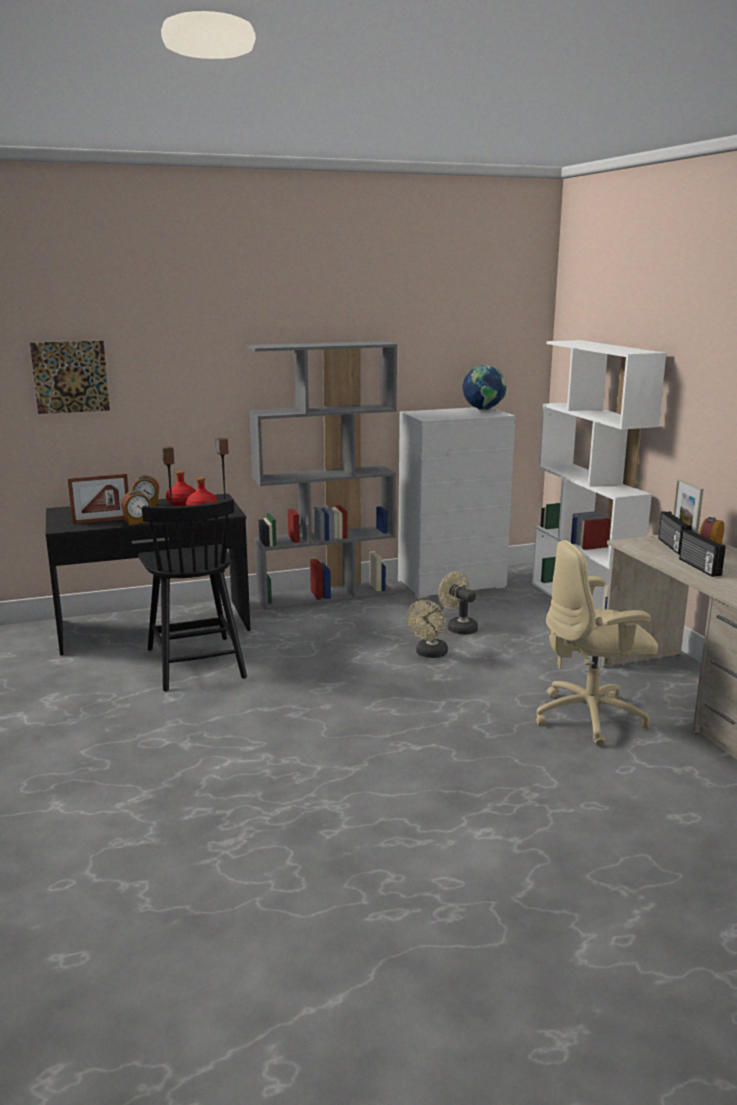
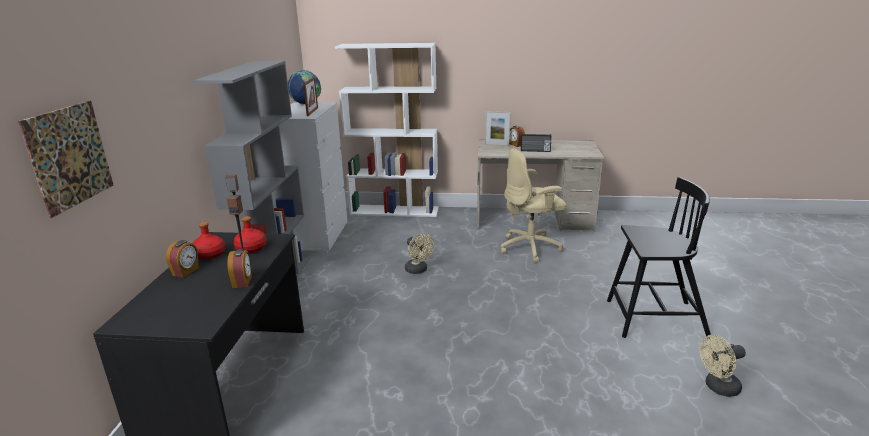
camera: 65 degrees left, 5 degrees up
(101, 521) = (210, 300): picture frame -> picture frame (312, 111)
(195, 662) = (338, 370): black chair -> black chair (654, 319)
(458, 627) = (389, 252): beige fan -> beige fan (718, 388)
(591, 717) = (531, 248): beige office chair -> beige office chair turned 60 degrees clockwise
(671, 546) = (500, 148): radio -> none

